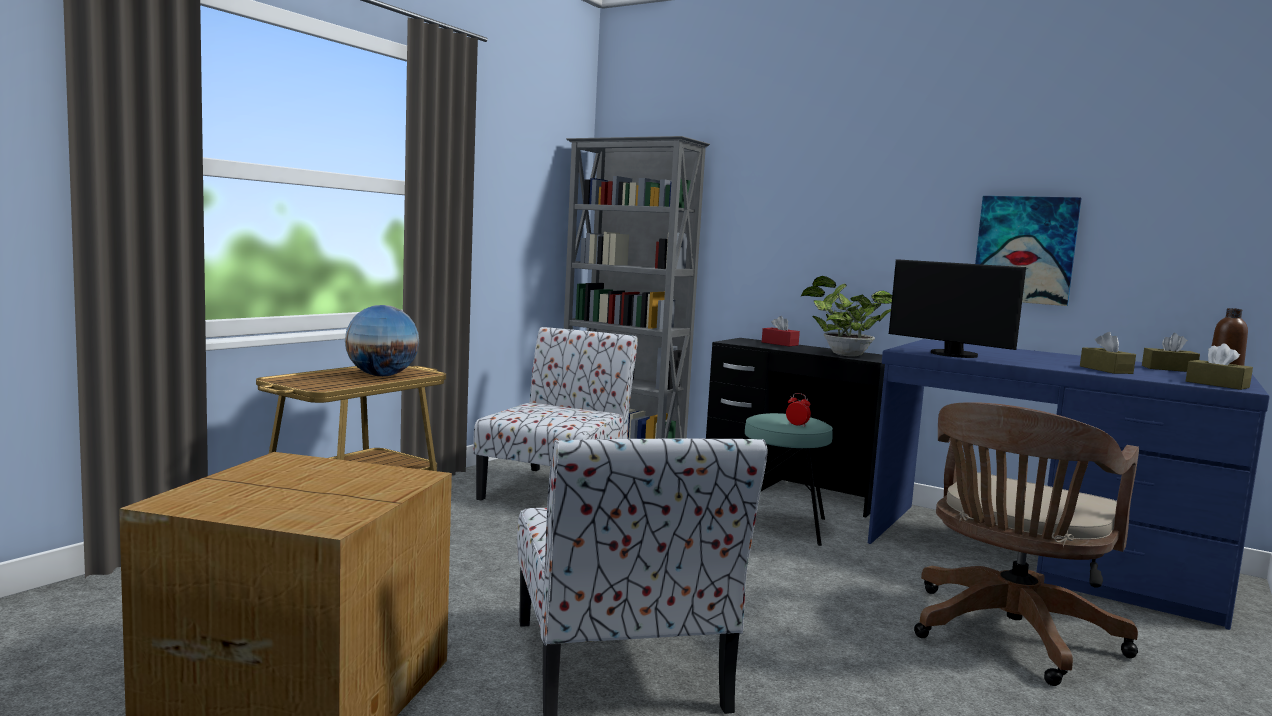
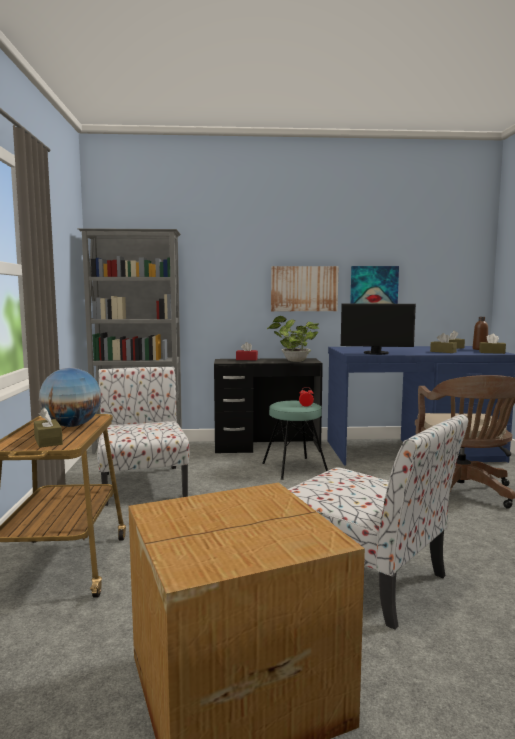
camera: 35 degrees left, 0 degrees up
(322, 382) = (48, 441): none -> brown tissue box
(893, 234) = (304, 289): none -> picture

